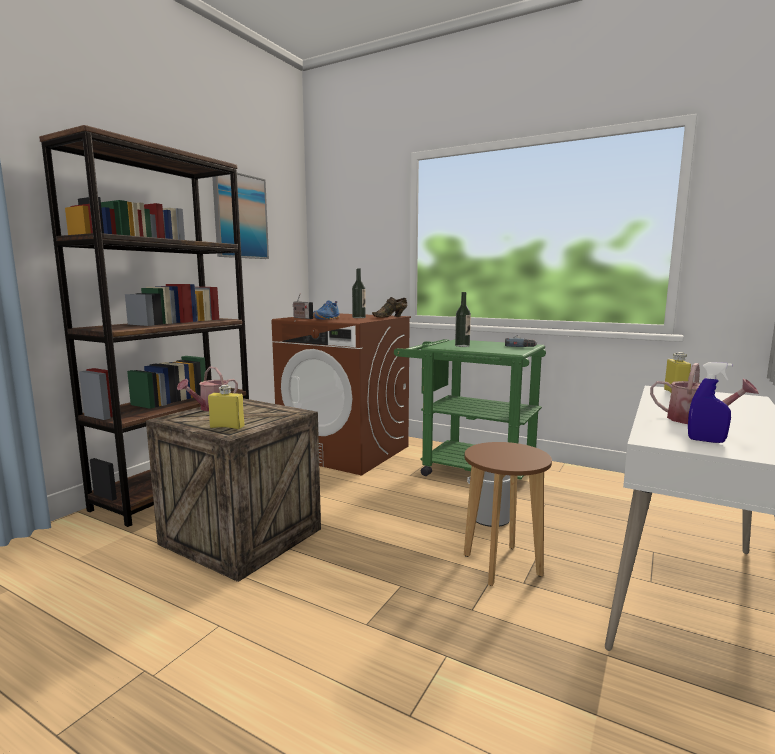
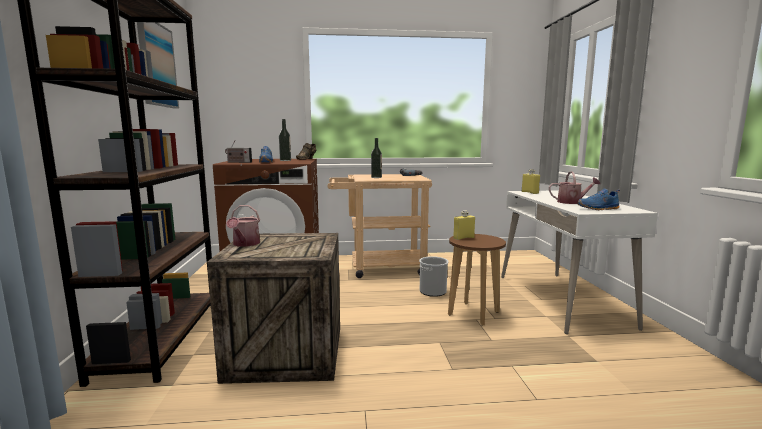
camera: 35 degrees left, 0 degrees up
(227, 427) = (300, 252): yellow bottle -> yellow bottle (463, 238)
(468, 469) = (380, 268): green cart -> beige cart
(706, 441) = (598, 209): blue spray bottle -> blue shoe

